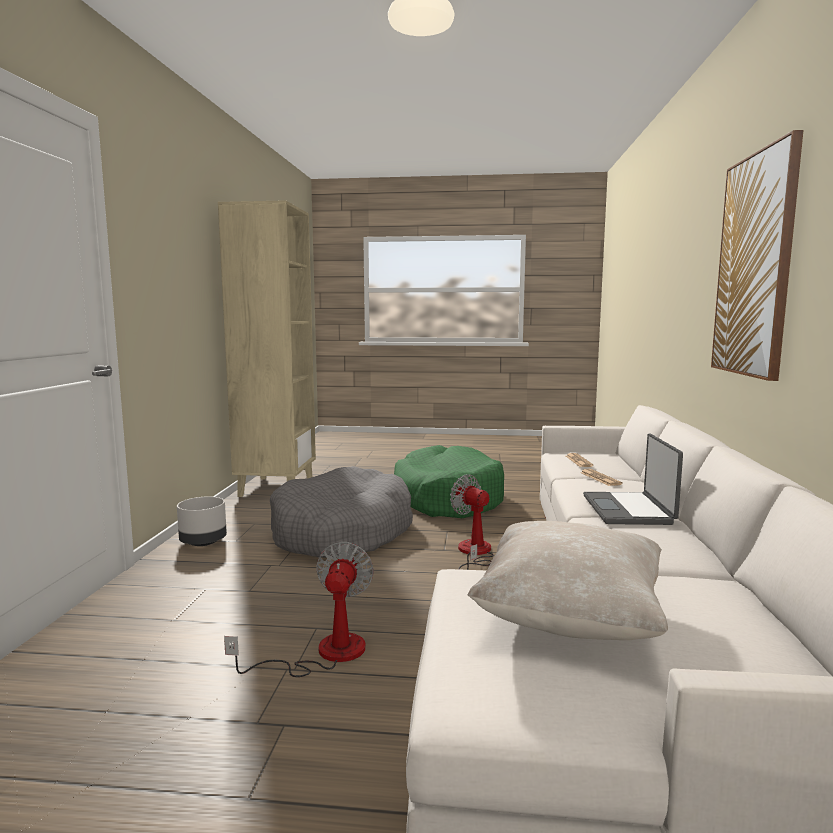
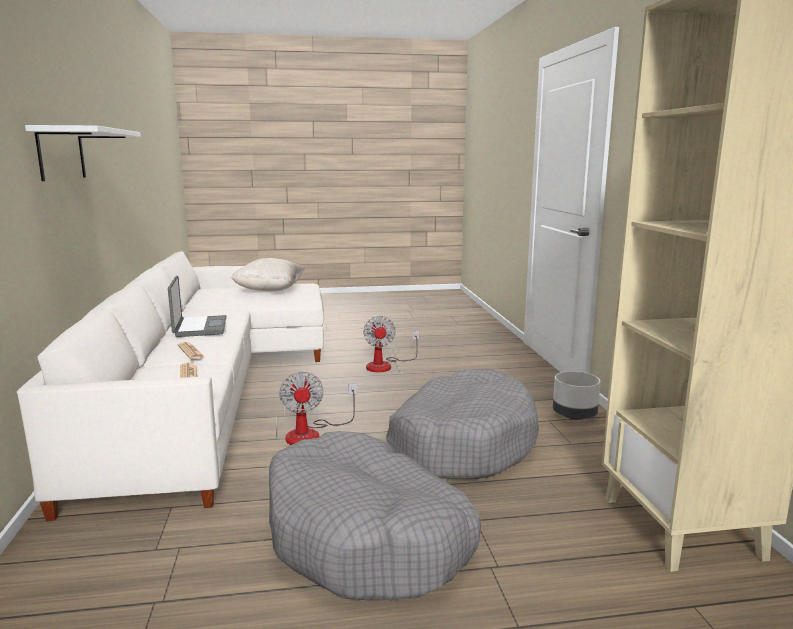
camera: 165 degrees right, 5 degrees up
(447, 498) = (367, 536): green dog bed -> grey dog bed
(473, 553) = (312, 434): fan -> fan turned 45 degrees clockwise
(755, 265) = (61, 154): picture -> white shelf

